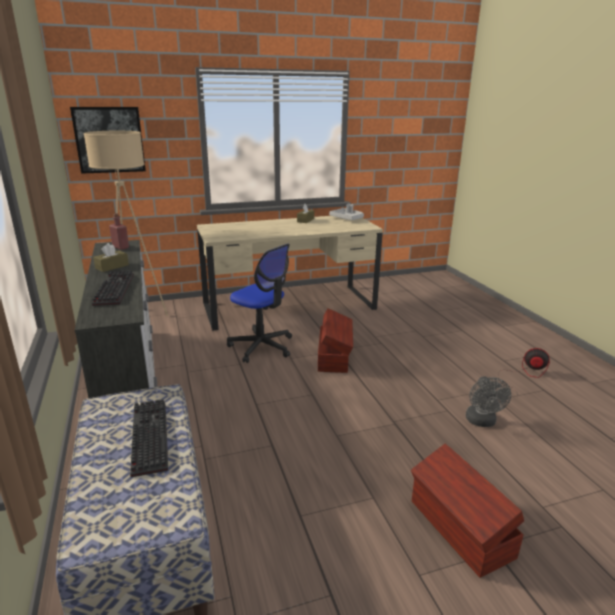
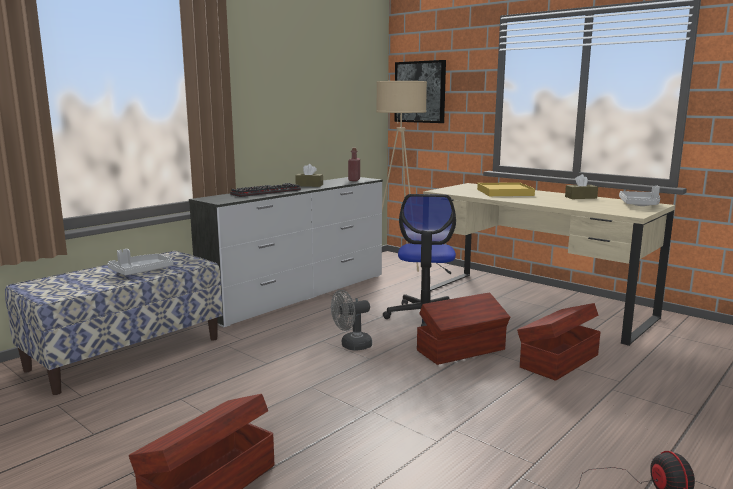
camera: 60 degrees right, 10 degrees down
(147, 436) = (140, 271): keyboard -> grey tray
(256, 228) = (504, 192): none -> yellow tray
(377, 335) = (557, 361): none -> brown storage box
(482, 422) = (441, 471): grey fan -> grey fan (351, 346)

